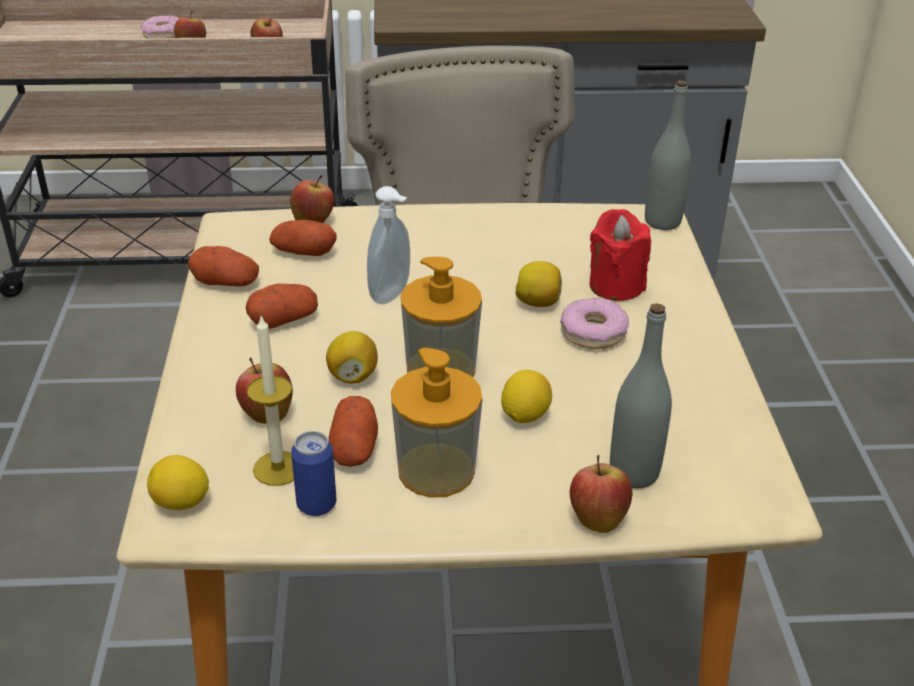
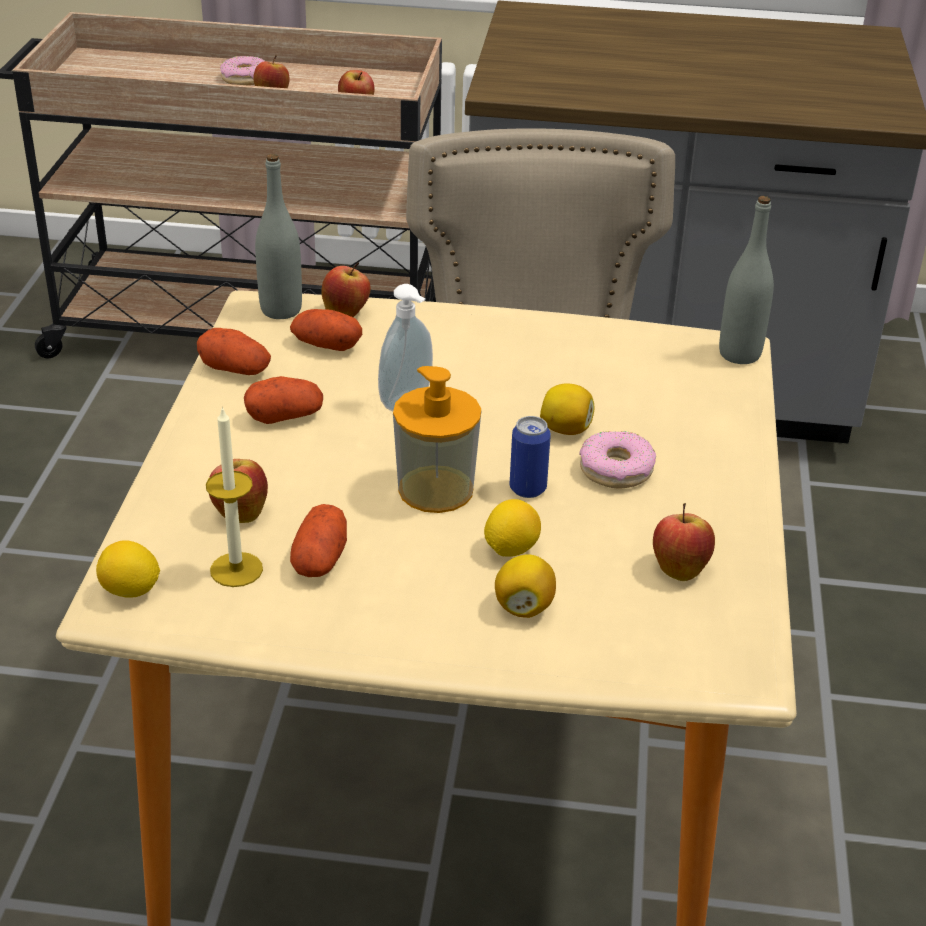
camera: 10 degrees right, 0 degrees up
(316, 504) = (265, 611): can -> can (527, 488)
(353, 376) = (340, 484): lemon -> lemon (524, 606)
(436, 470) = (398, 593): soap dispenser -> none
(597, 519) = (553, 665): apple -> apple (679, 568)
(616, 286) = (660, 421): red candle -> none
(634, 473) = (608, 624): grey bottle -> grey bottle (281, 310)

